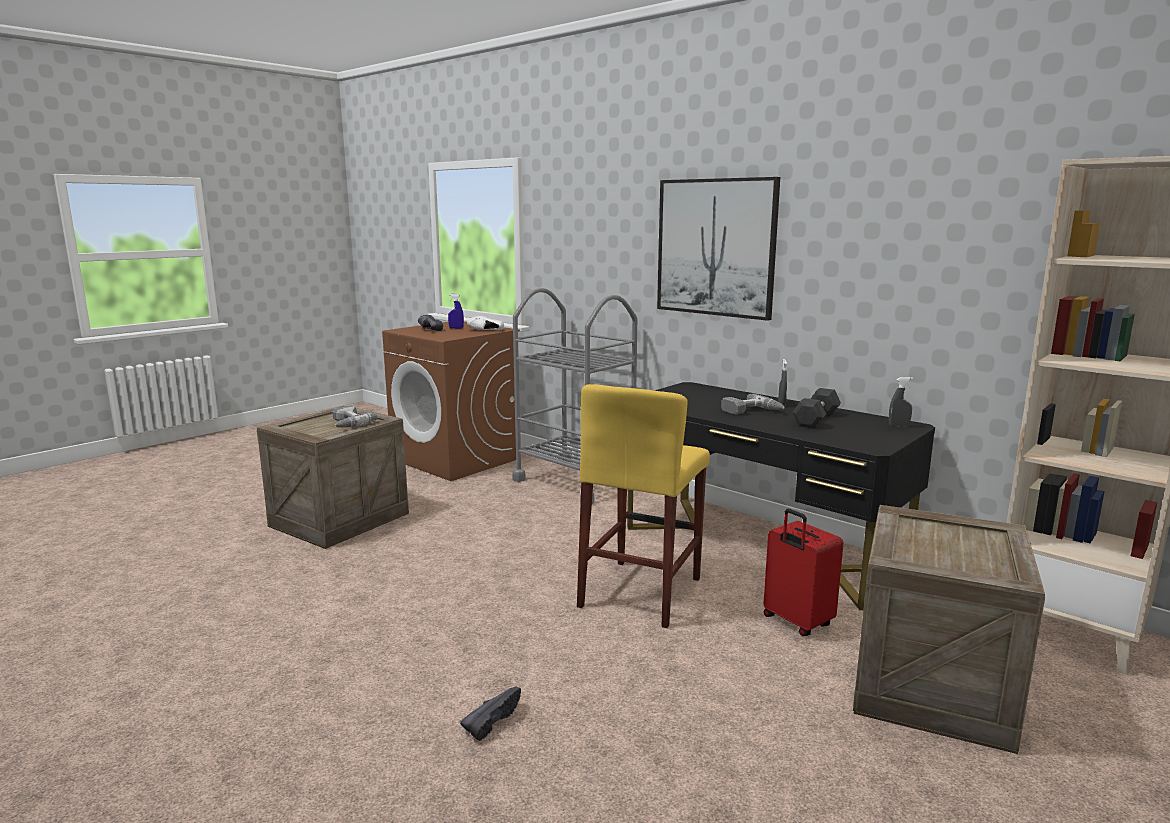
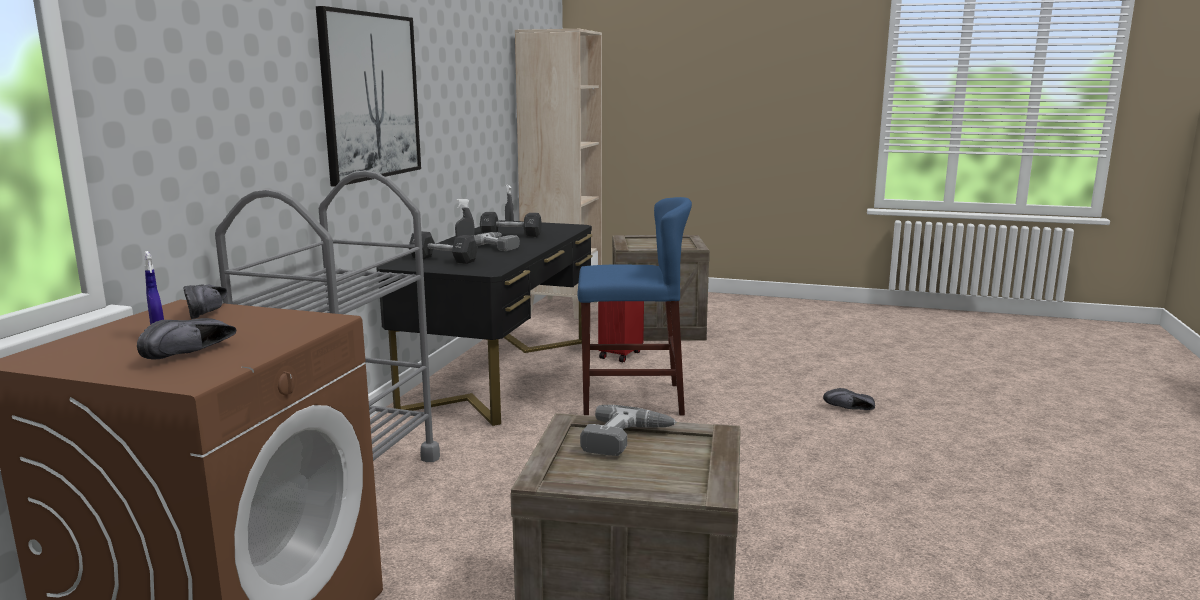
camera: 115 degrees left, 0 degrees up
(485, 331) = (209, 313): white shoe -> black shoe
(641, 592) = (632, 399): yellow stool -> blue stool
(700, 394) = (443, 259): none -> black dumbbell

